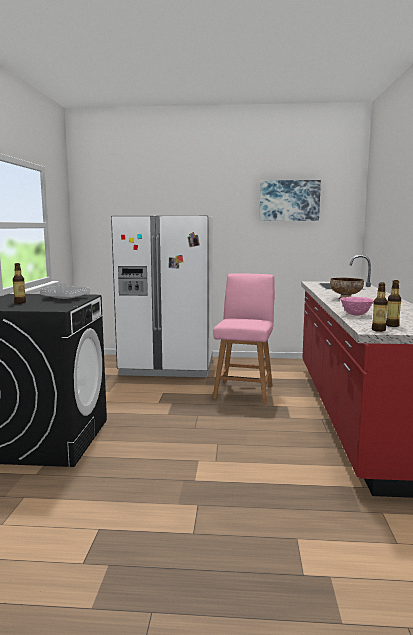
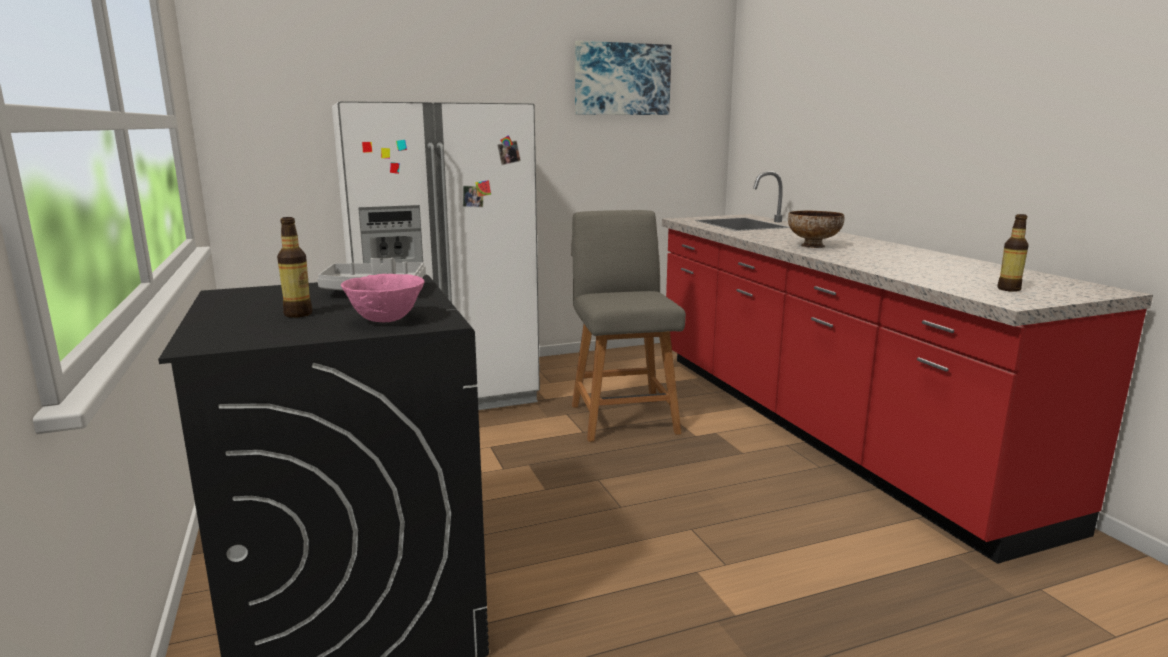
camera: 25 degrees left, 5 degrees up
(244, 391) = (622, 417): pink chair -> grey chair
(356, 315) = (910, 274): pink bowl -> pink bowl (386, 320)
(378, 330) = (1018, 300): bottle -> none

